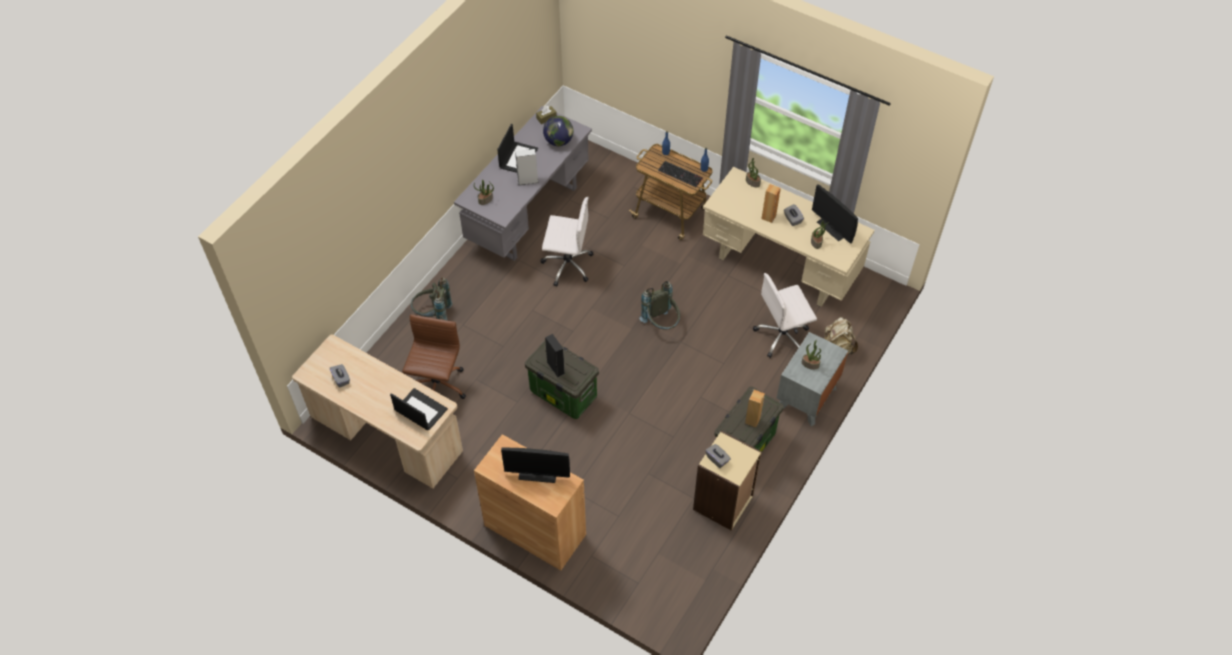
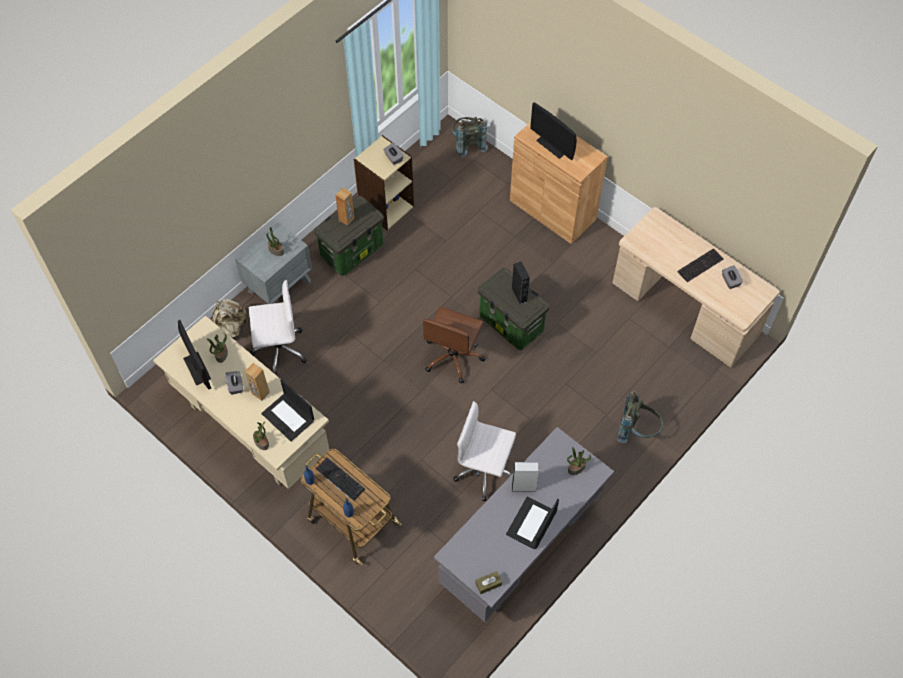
camera: 170 degrees left, 5 degrees up
(371, 392) = (700, 264): none -> keyboard
(420, 410) = (653, 241): laptop -> laptop (289, 417)
(437, 386) = (635, 350): brown office chair -> brown office chair (453, 357)
(537, 474) = (552, 145): monitor -> monitor turned 150 degrees counterclockwise
(558, 141) = (478, 541): globe -> none
(661, 324) = (398, 383): grey backpack -> grey backpack (467, 144)

